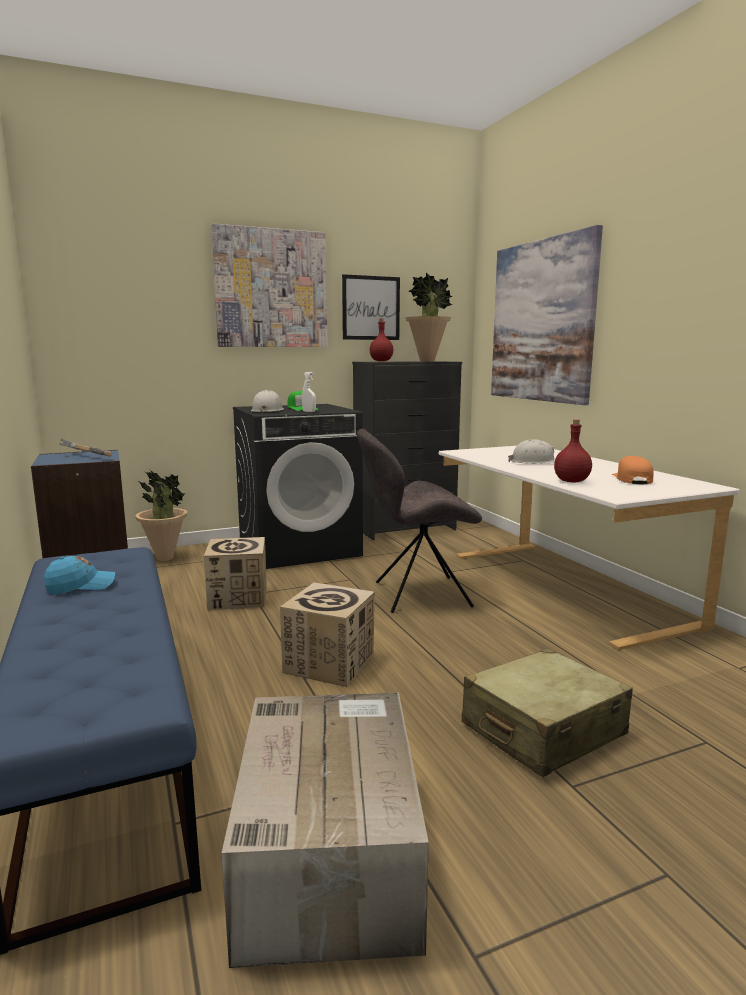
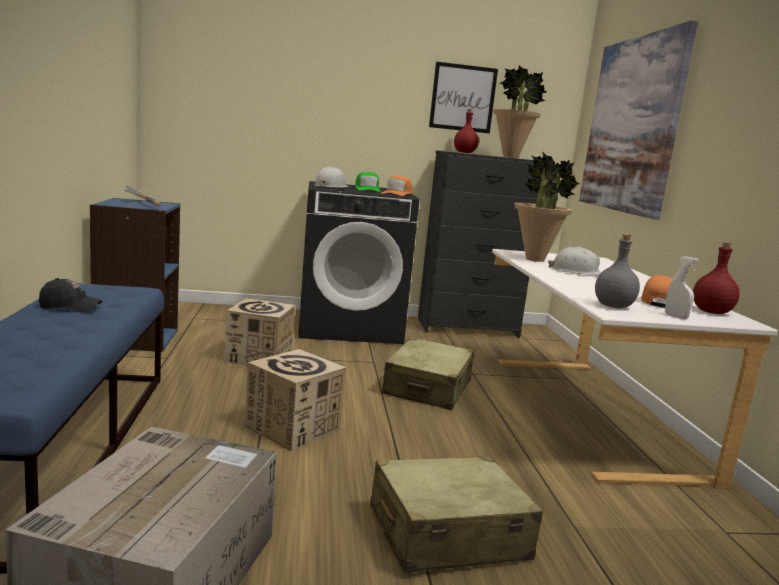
camera: 15 degrees right, 0 degrees up
(81, 586) = (70, 307): blue cap -> black cap
(165, 558) = (224, 313): potted plant -> potted plant (535, 260)
(271, 289) = (361, 71): picture -> none
(309, 411) = (367, 192): white spray bottle -> white spray bottle (676, 316)
(335, 409) = (397, 194): none -> orange cap
(417, 594) = (428, 388): grey chair -> beige suitcase
(572, 481) = (587, 293): red bottle -> red bottle (712, 312)
(608, 490) = (613, 306): none -> grey bottle

